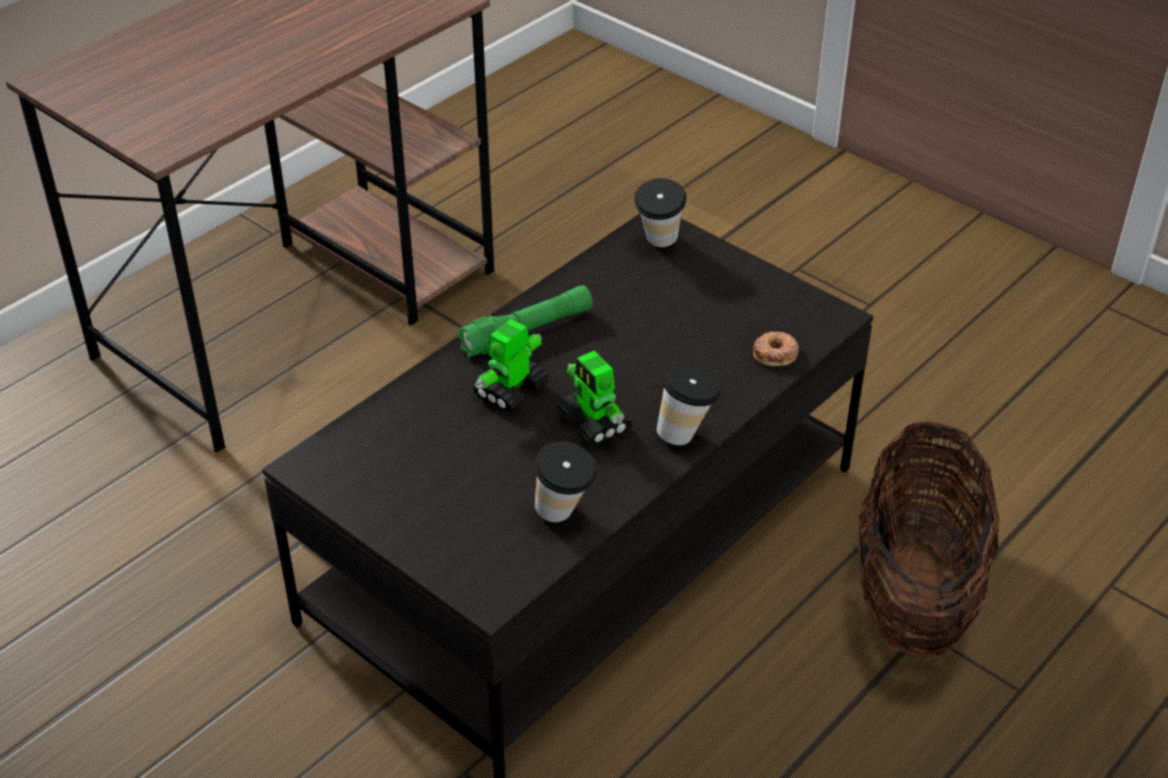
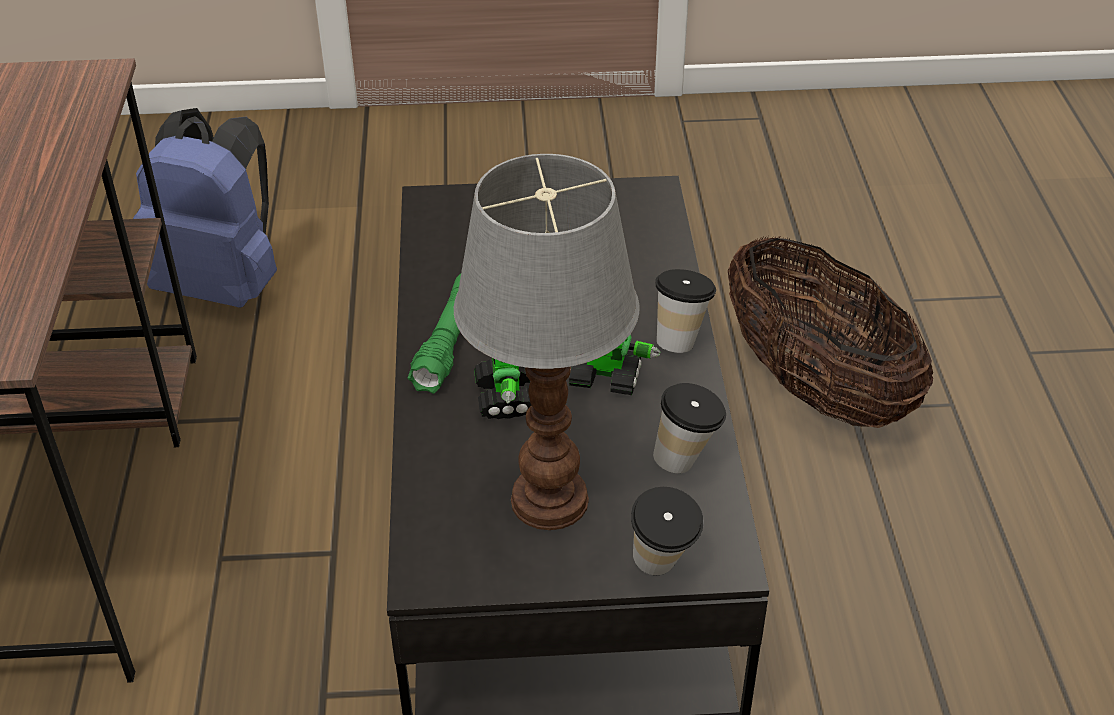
camera: 45 degrees left, 0 degrees up
(438, 476) = (548, 502): none -> table lamp
(571, 230) = (223, 284): none -> blue backpack
(659, 244) = (453, 214): cup -> cup (662, 570)
(776, 353) = (655, 241): donut -> none

